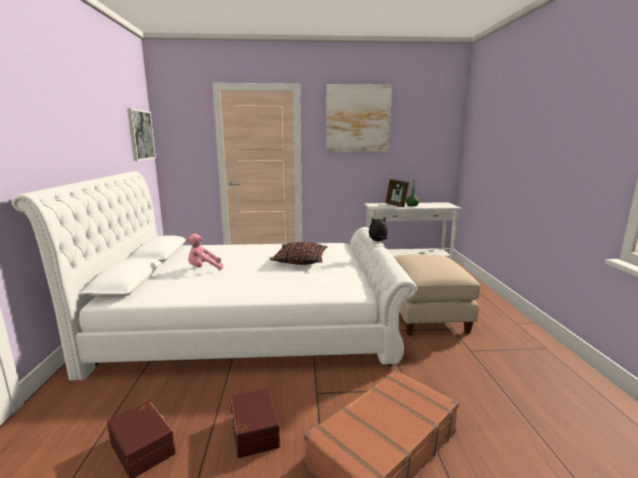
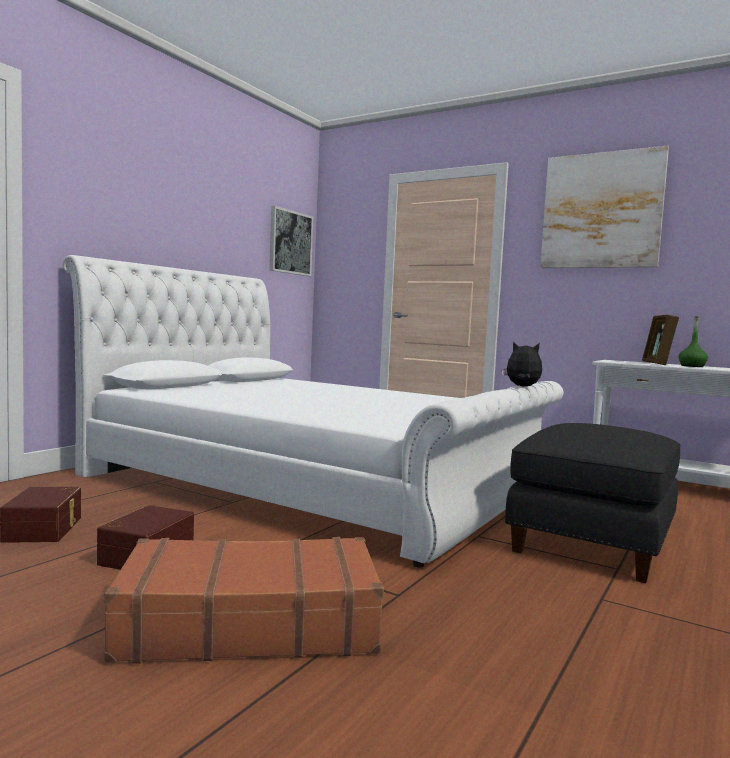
camera: 35 degrees right, 10 degrees down
(204, 269) = (262, 390): pink plush toy -> none
(300, 261) = (390, 402): black pillow -> none
(424, 315) = (591, 542): beige ottoman -> black ottoman

